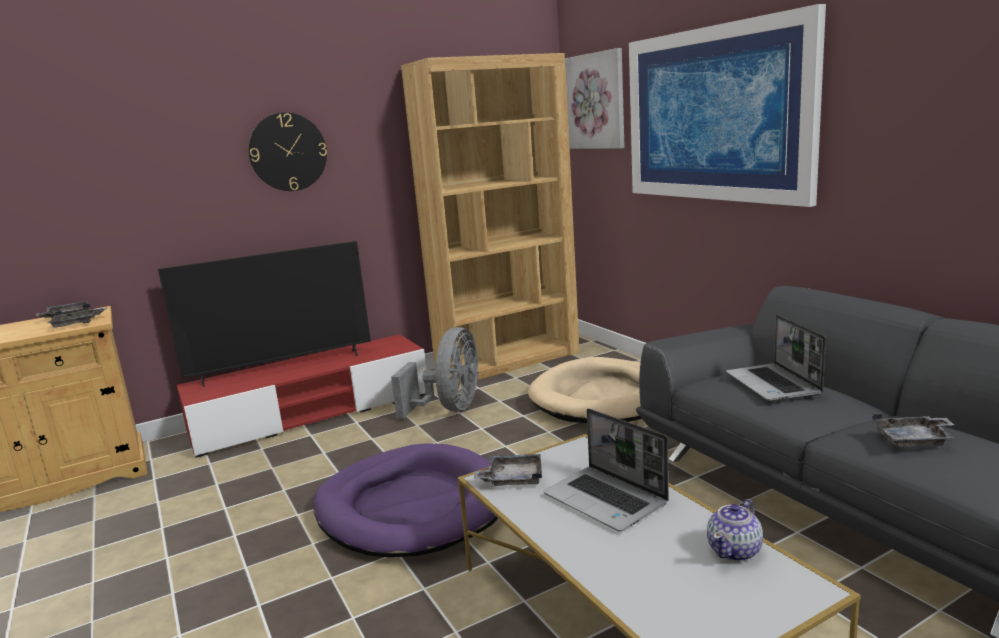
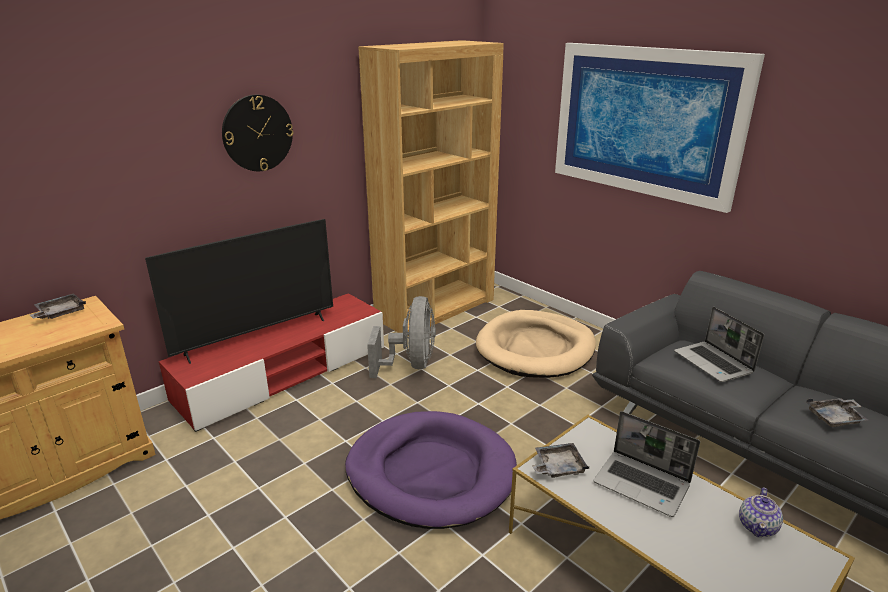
camera: 15 degrees left, 10 degrees up
(77, 324) = (84, 326): grey tray -> none
(595, 101) = (520, 85): picture -> none

